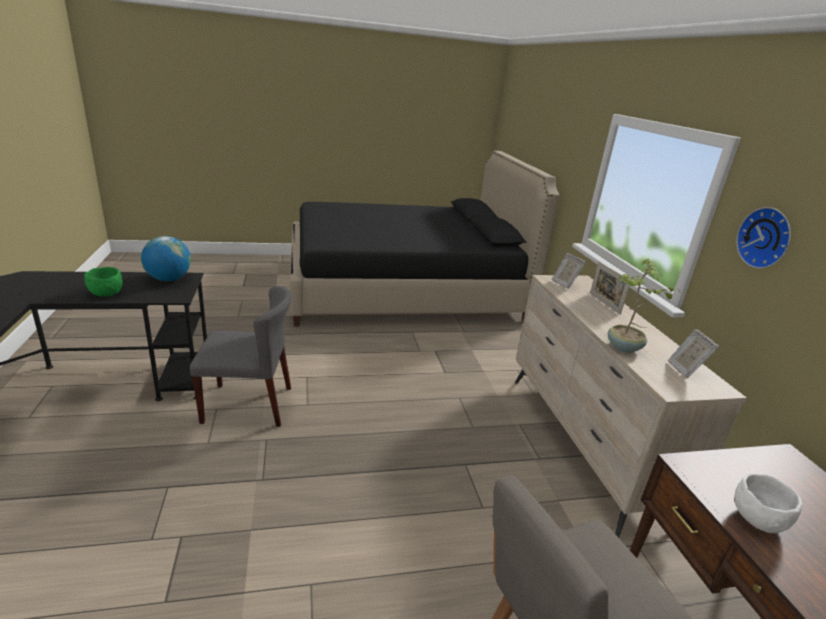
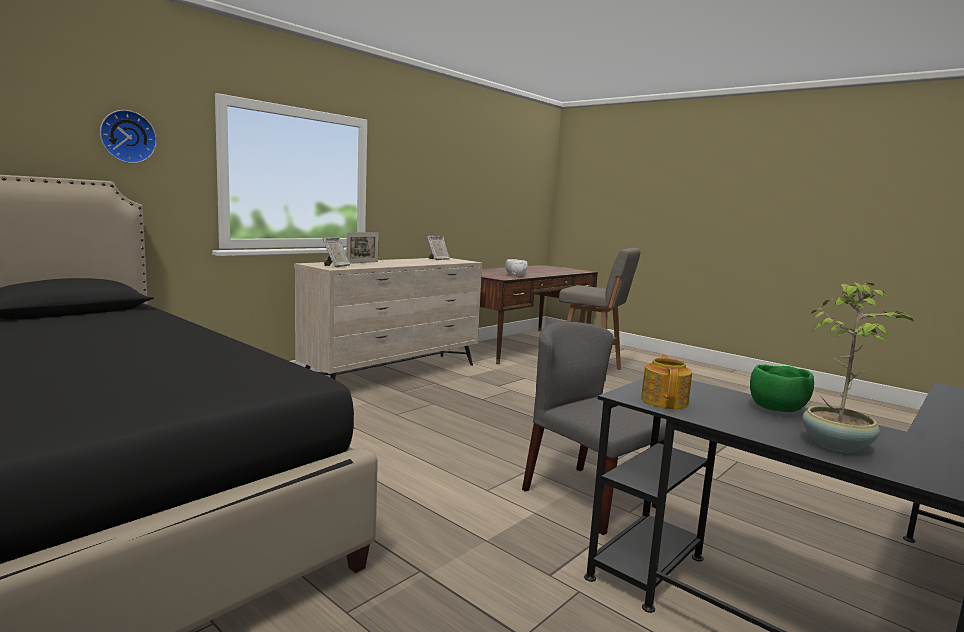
camera: 125 degrees left, 15 degrees down
(169, 279) = (665, 401): globe -> teapot
(624, 348) = (435, 263): potted plant -> potted plant (837, 444)
(766, 238) = (402, 178): wall clock -> wall clock (127, 137)

